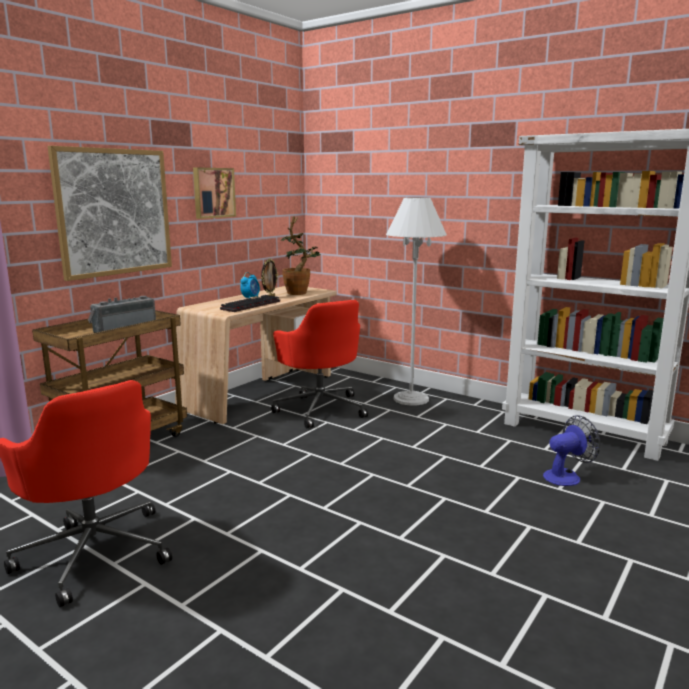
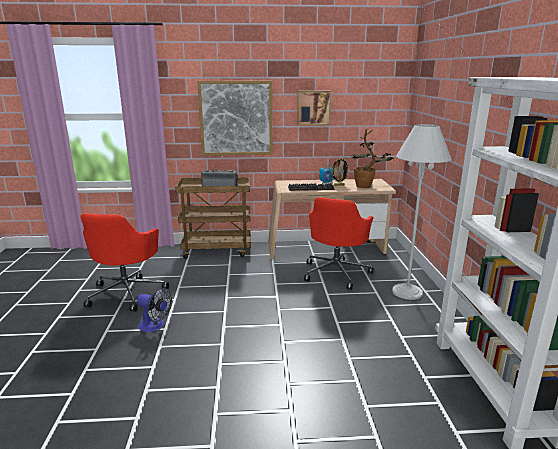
camera: 50 degrees right, 5 degrees up
(566, 476) = (392, 403): fan -> fan (155, 326)

